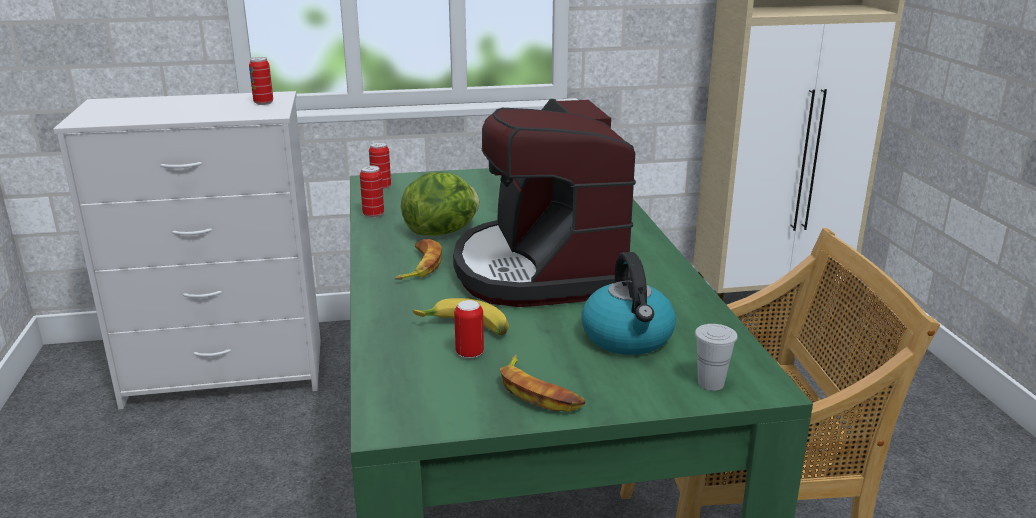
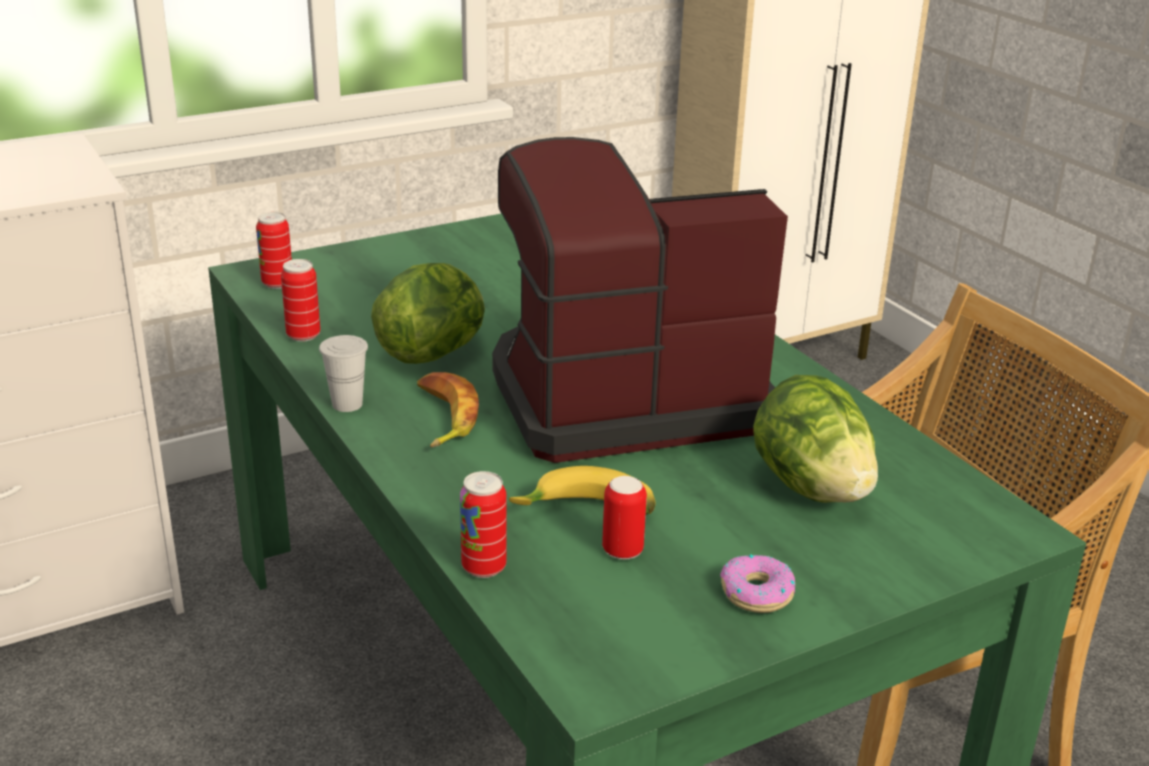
camera: 20 degrees left, 5 degrees up
(263, 103) = (51, 164): can -> can (484, 567)
(538, 392) = (756, 593): banana -> donut
(541, 270) = (622, 397): coffee machine -> coffee machine turned 105 degrees clockwise
(628, 338) = (811, 487): kettle -> lettuce
(710, 383) = (955, 537): white cup -> white cup (347, 404)

